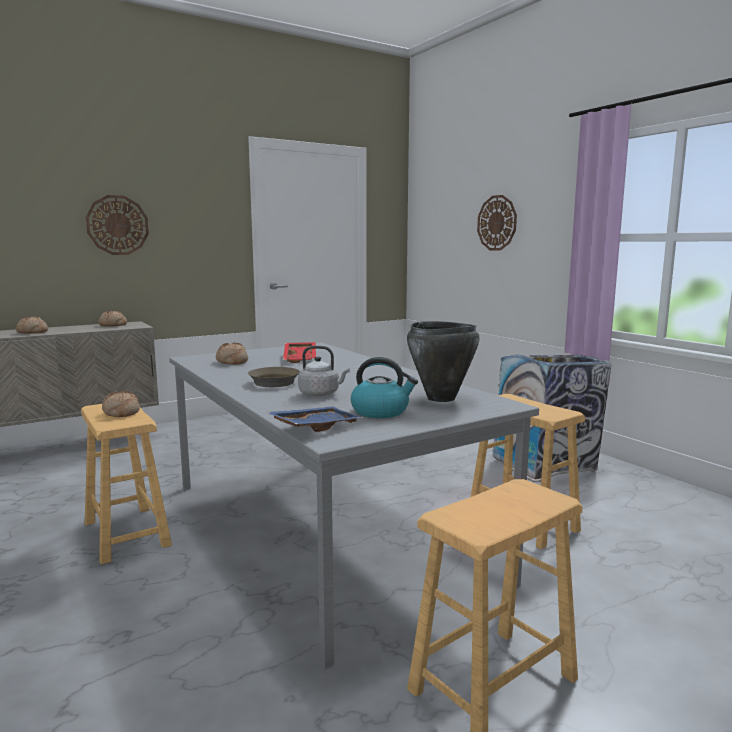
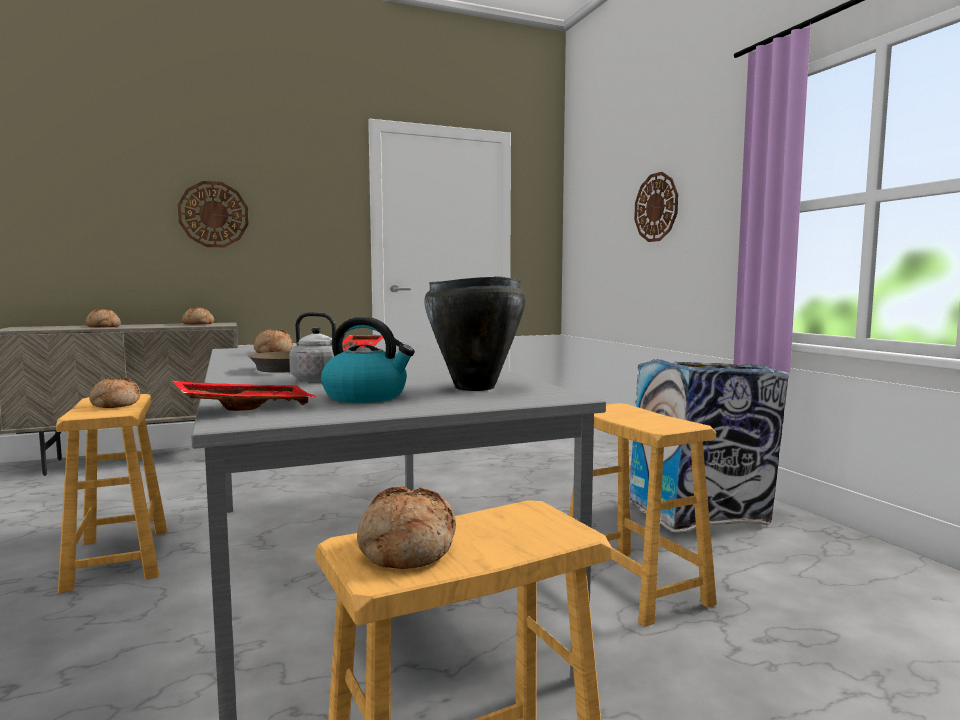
camera: 10 degrees right, 5 degrees down
(315, 427) = (245, 407): blue tray -> red tray
(476, 516) = (405, 548): none -> bread

